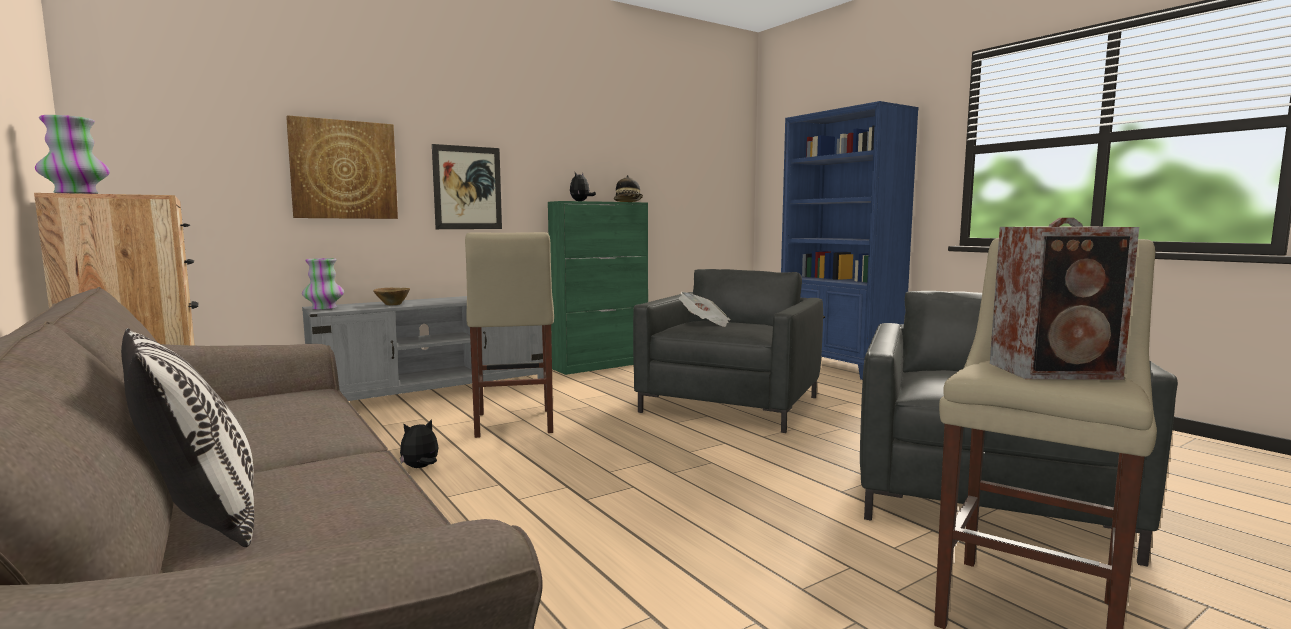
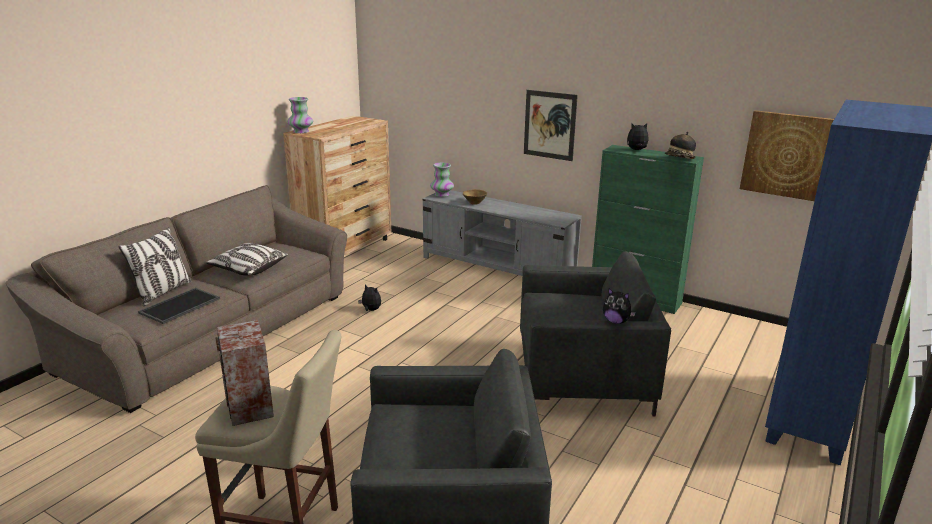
camera: 65 degrees right, 15 degrees up
(274, 430) = (248, 269): none -> pillow
(344, 170) = (472, 105): picture -> picture (790, 155)
(351, 498) = (180, 306): none -> tray
(513, 424) = (457, 311): beige stool -> none
(705, 323) = (562, 302): newspaper -> none
(802, 302) = (616, 321): none -> plush toy

